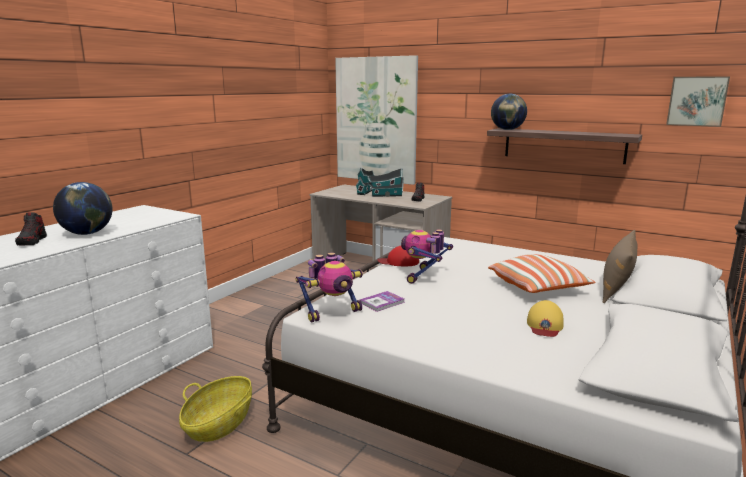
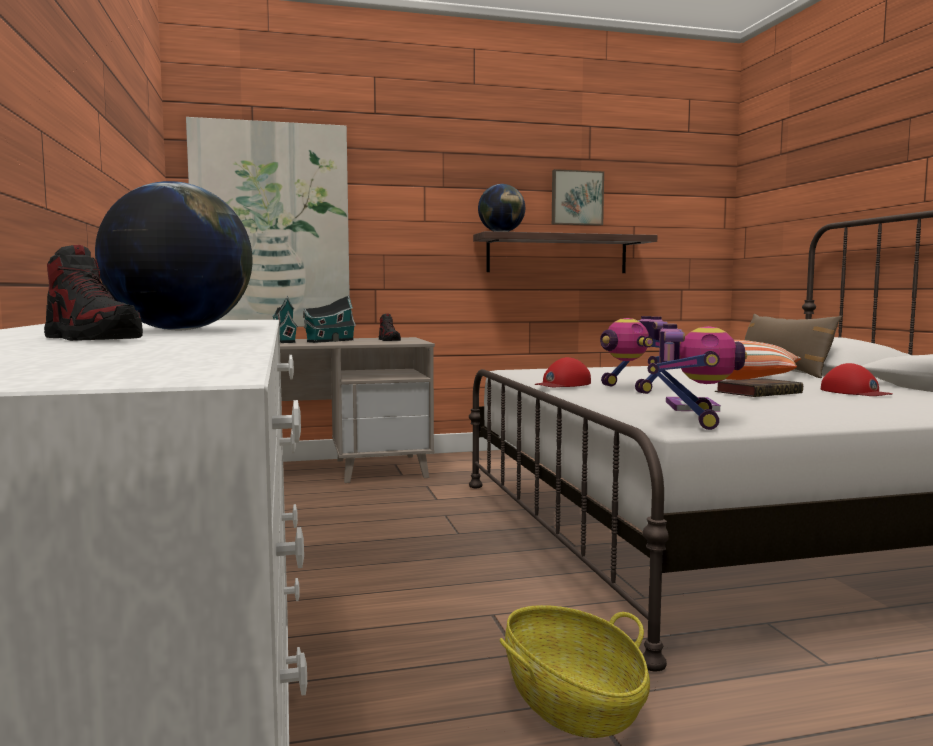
camera: 45 degrees left, 10 degrees down
(475, 304) = (759, 393): none -> book
(544, 325) = (855, 392): yellow cap -> red cap
(697, 101) = (682, 201): picture -> picture (576, 198)

